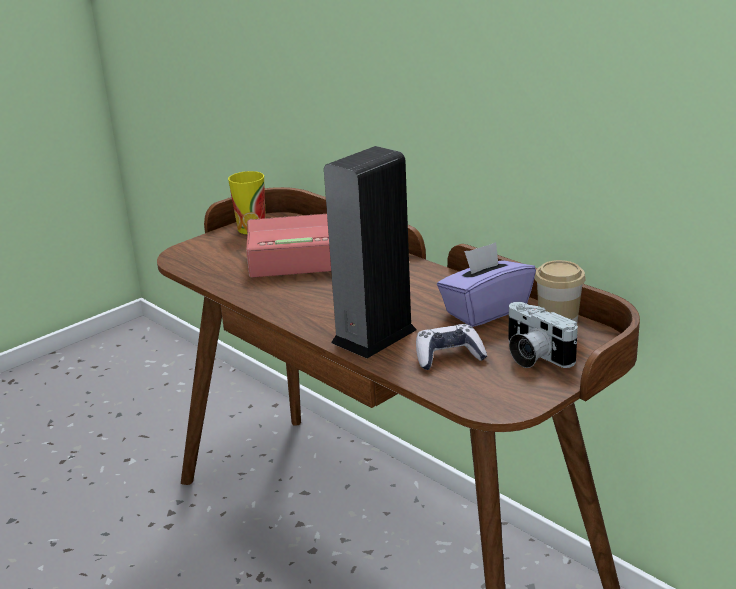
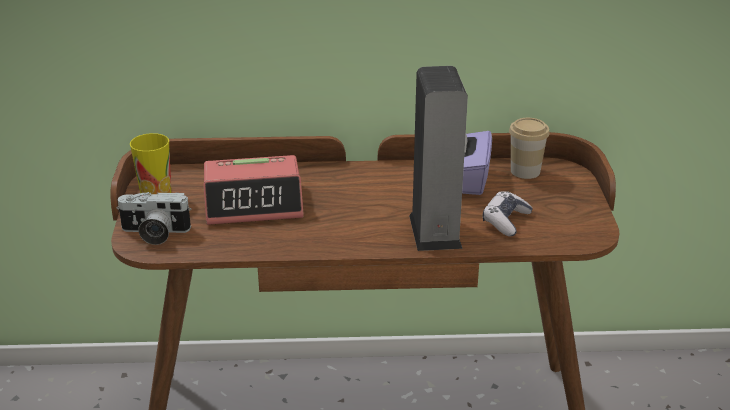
camera: 50 degrees left, 5 degrees up
(296, 259) = (254, 203): alarm clock -> alarm clock turned 135 degrees counterclockwise
(533, 356) = (548, 196): camera -> camera (154, 233)

